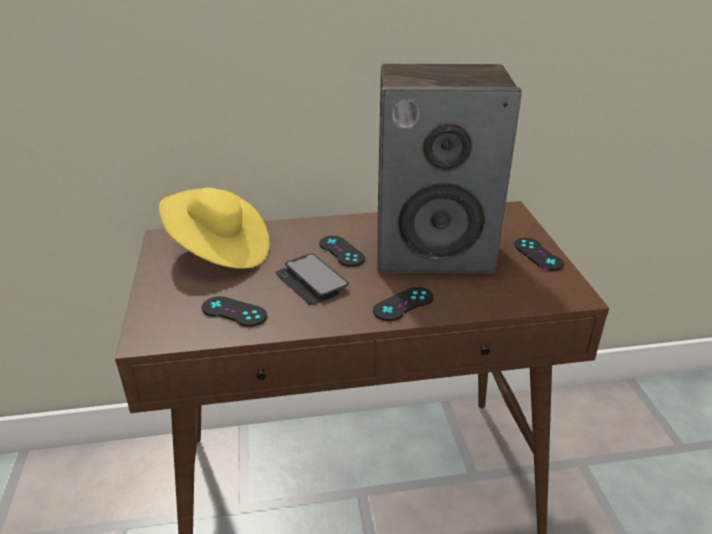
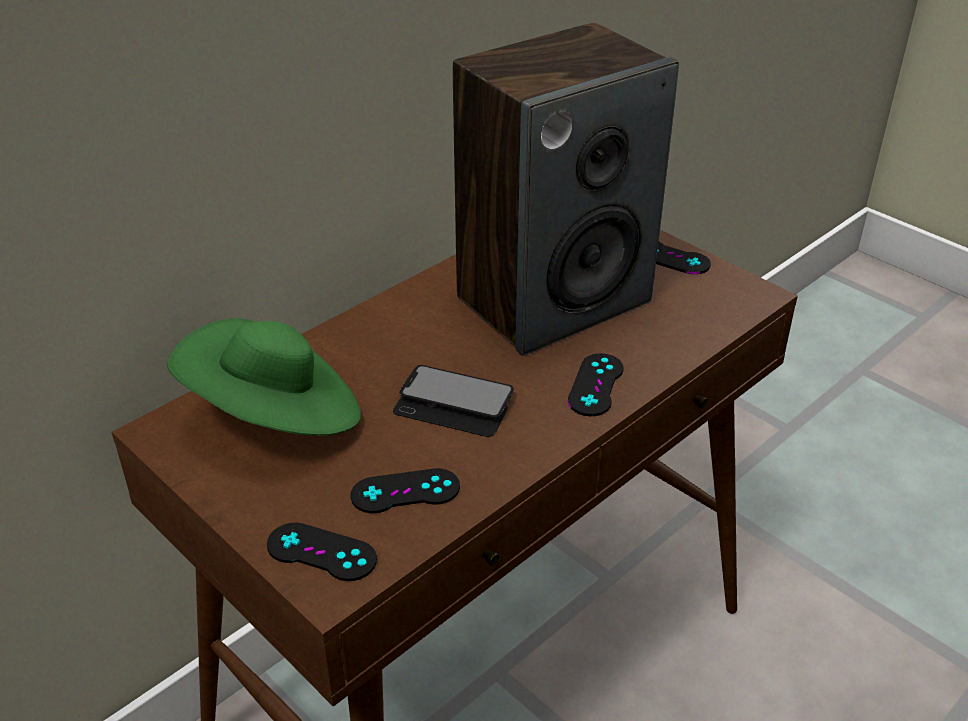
camera: 35 degrees left, 5 degrees up
(219, 251) = (275, 416): yellow hat -> green hat
(341, 251) = (443, 346): black game controller -> black game controller (321, 552)

